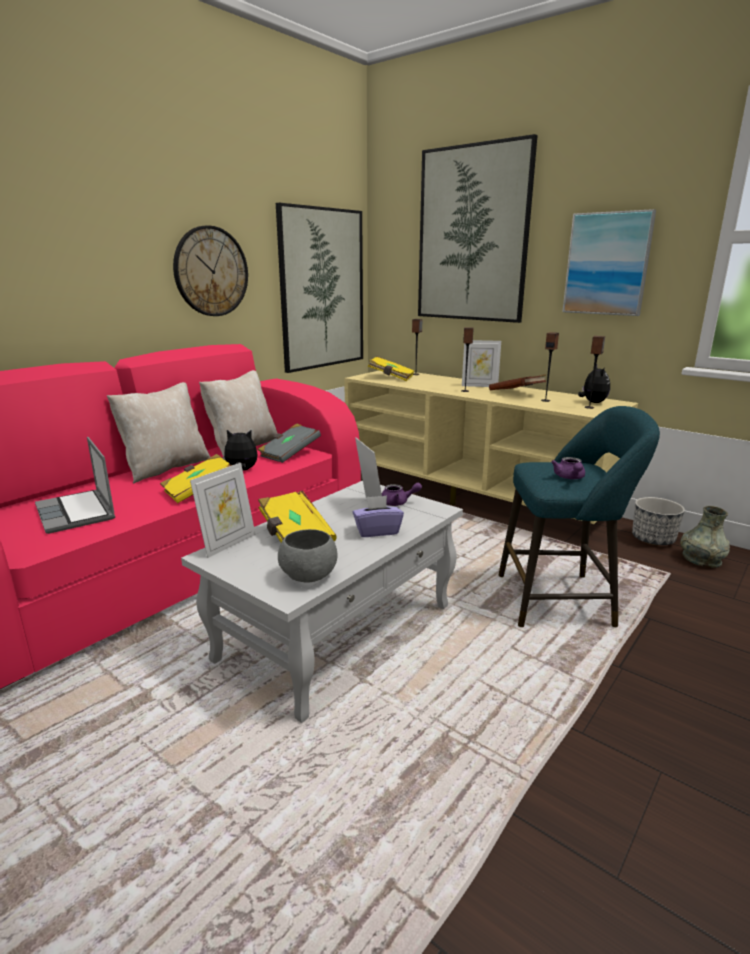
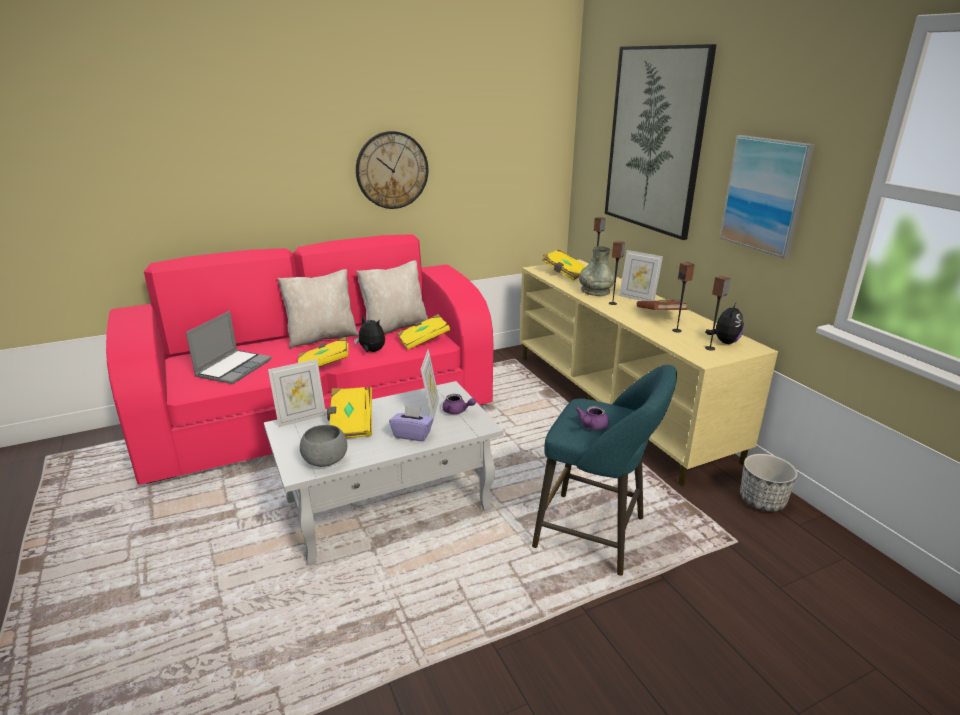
camera: 25 degrees right, 5 degrees up
(77, 513) = (234, 368): laptop -> laptop turned 150 degrees counterclockwise
(289, 454) = (423, 341): grey book -> yellow book
(322, 289) = (513, 180): picture -> none
(701, 559) = (792, 537): grey vase -> grey vase (595, 291)

